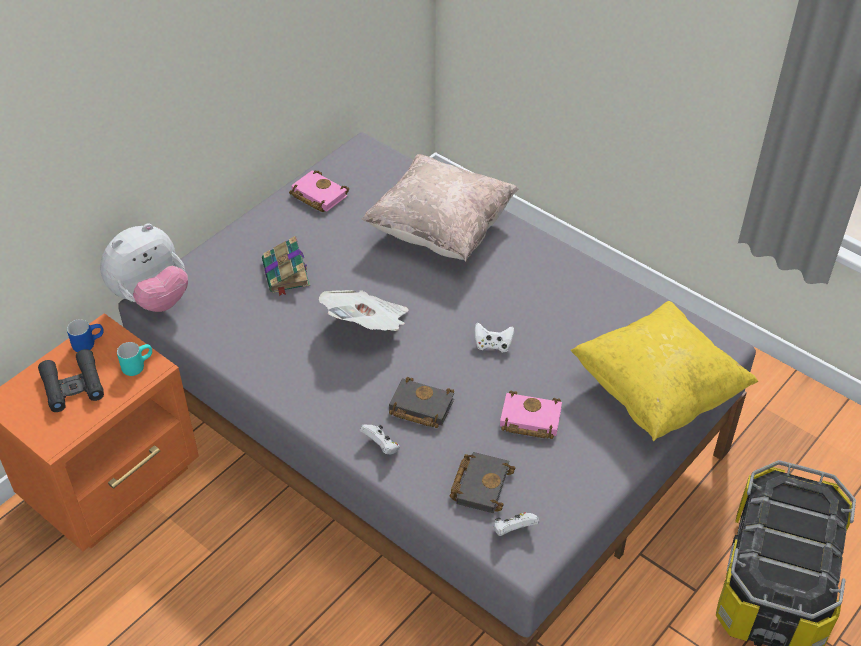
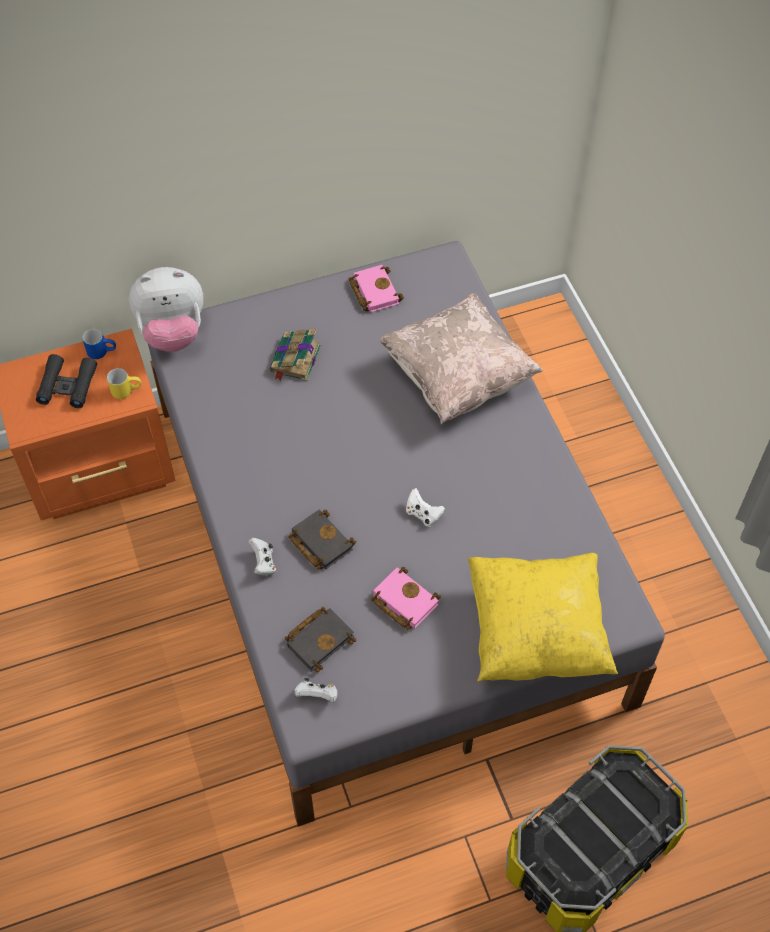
camera: 30 degrees right, 10 degrees up
(137, 365) = (126, 390): turquoise mug -> yellow mug
(367, 325) = (329, 443): newspaper -> none

